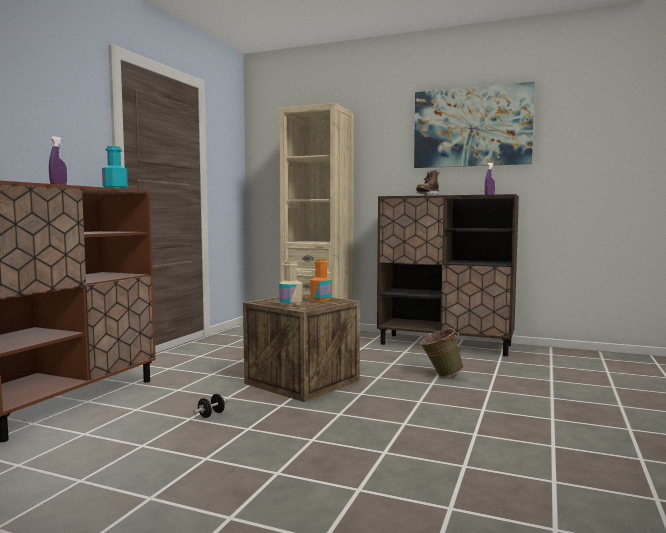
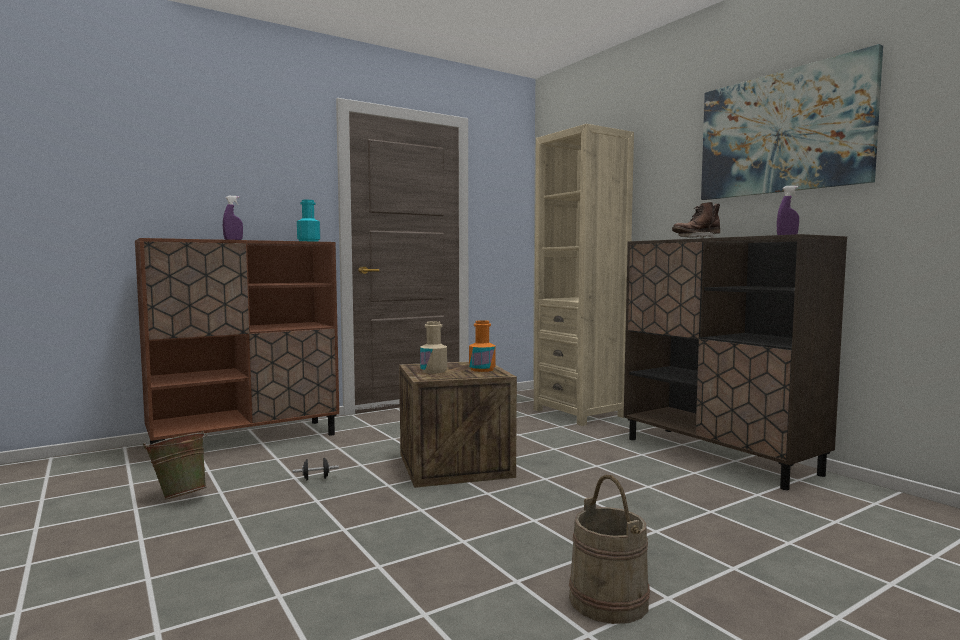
camera: 35 degrees right, 0 degrees up
(440, 375) = (627, 494): green bucket -> green bucket (180, 496)
(532, 428) = (609, 600): none -> beige bucket

